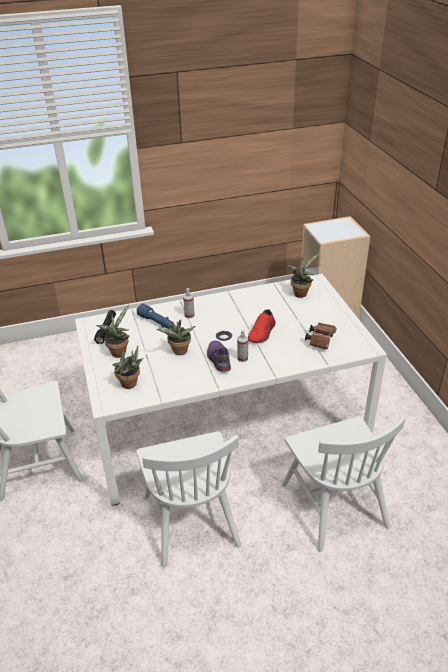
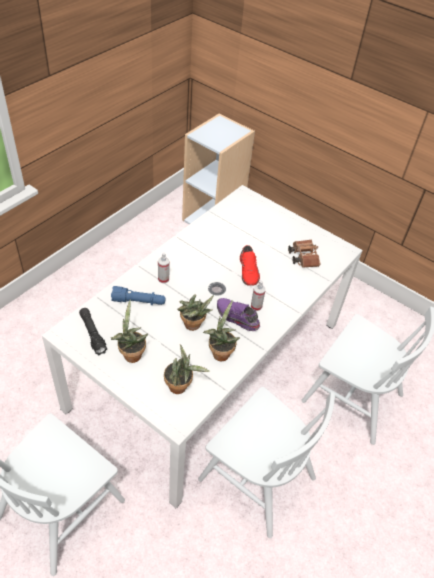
camera: 40 degrees left, 10 degrees up
(300, 293) = (243, 213): potted plant -> potted plant (220, 352)

